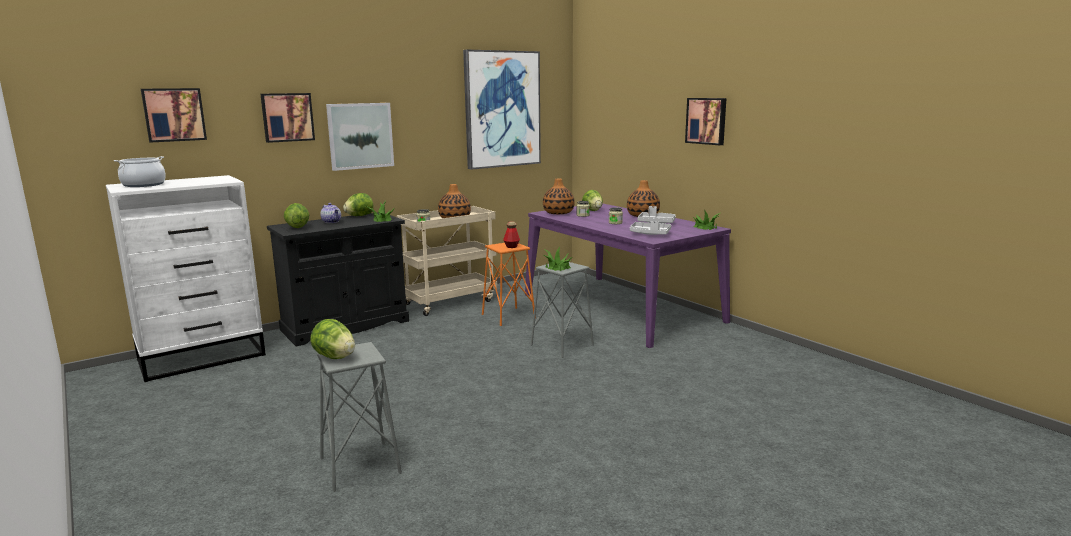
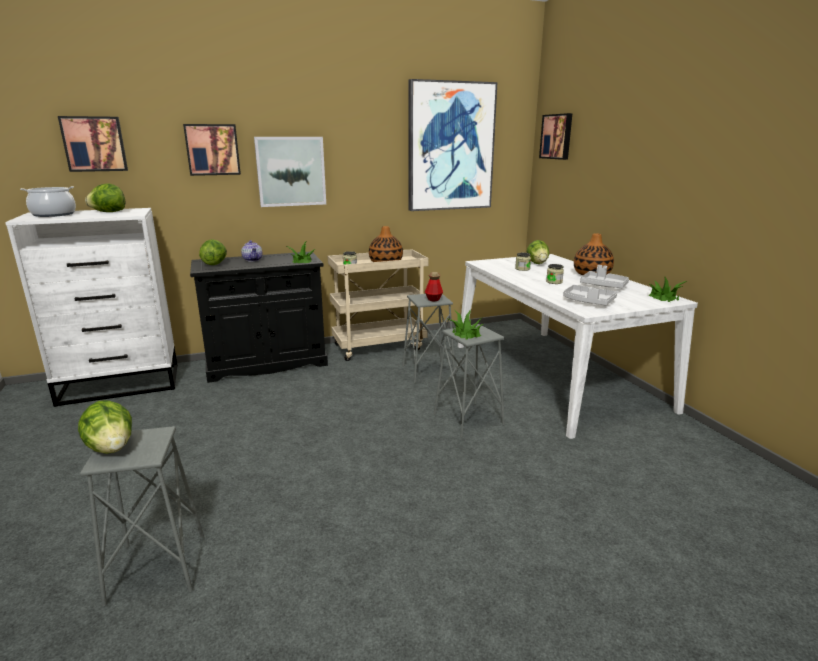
camera: 15 degrees right, 5 degrees up
(359, 216) = (286, 254): lettuce -> lettuce (109, 212)
(508, 316) = (428, 372): orange stool -> grey stool
(558, 213) = (497, 263): vase -> none
(620, 307) = (554, 375): purple dining table -> white dining table
(706, 121) = (683, 164): picture -> picture (557, 136)

